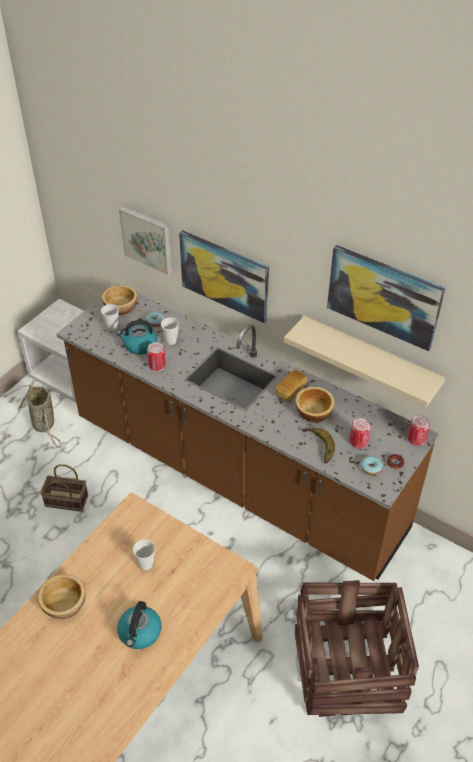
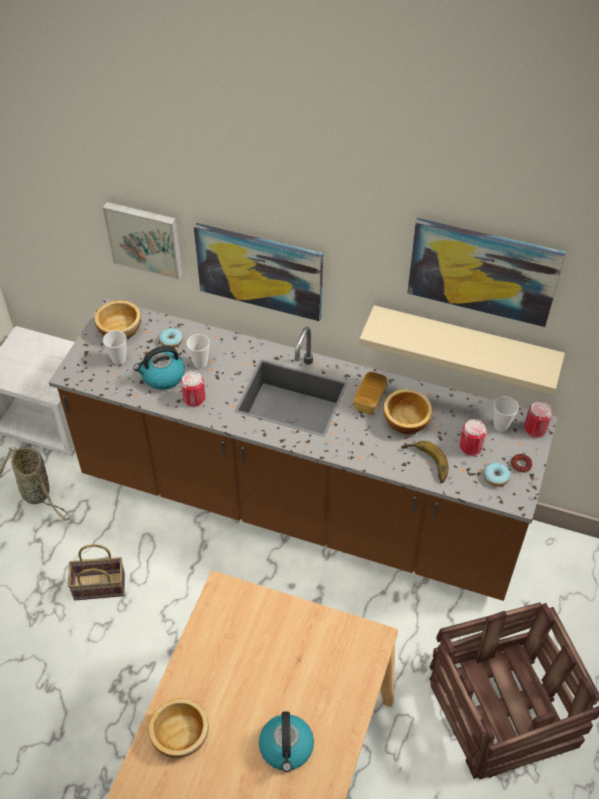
camera: 15 degrees left, 5 degrees up
(146, 565) = (263, 659): cup -> cup (501, 426)

